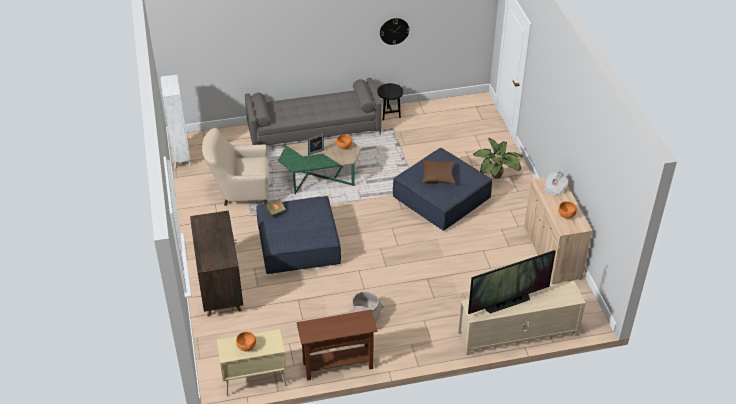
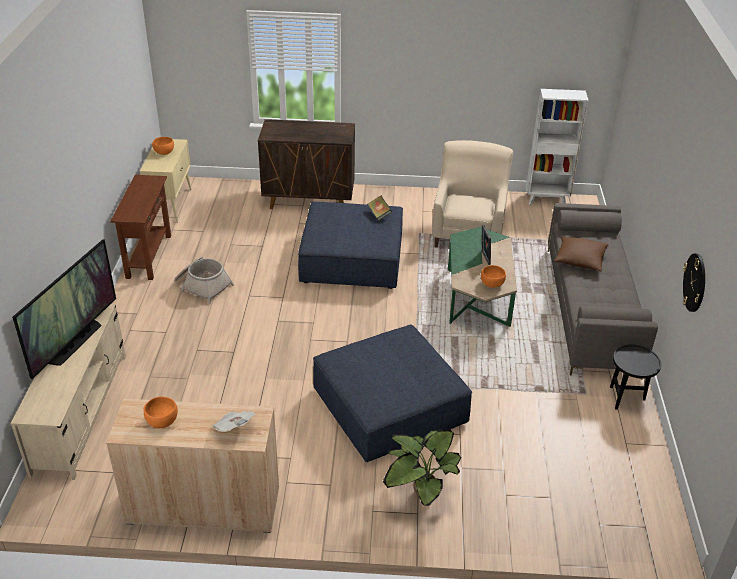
camera: 105 degrees right, 5 degrees down
(438, 176) = (394, 366): brown pillow -> brown pillow (579, 260)
(507, 303) = (75, 343): television -> television turned 150 degrees counterclockwise

